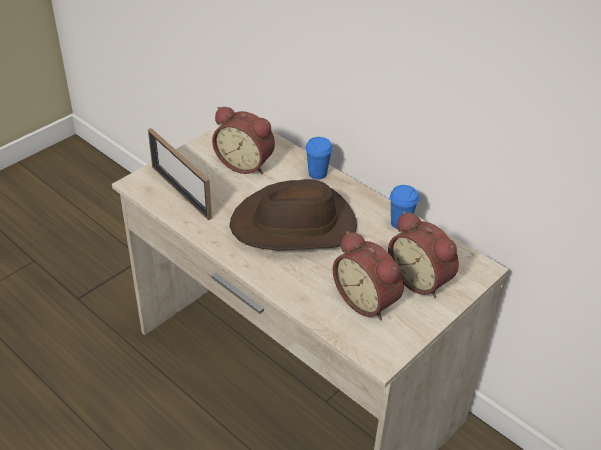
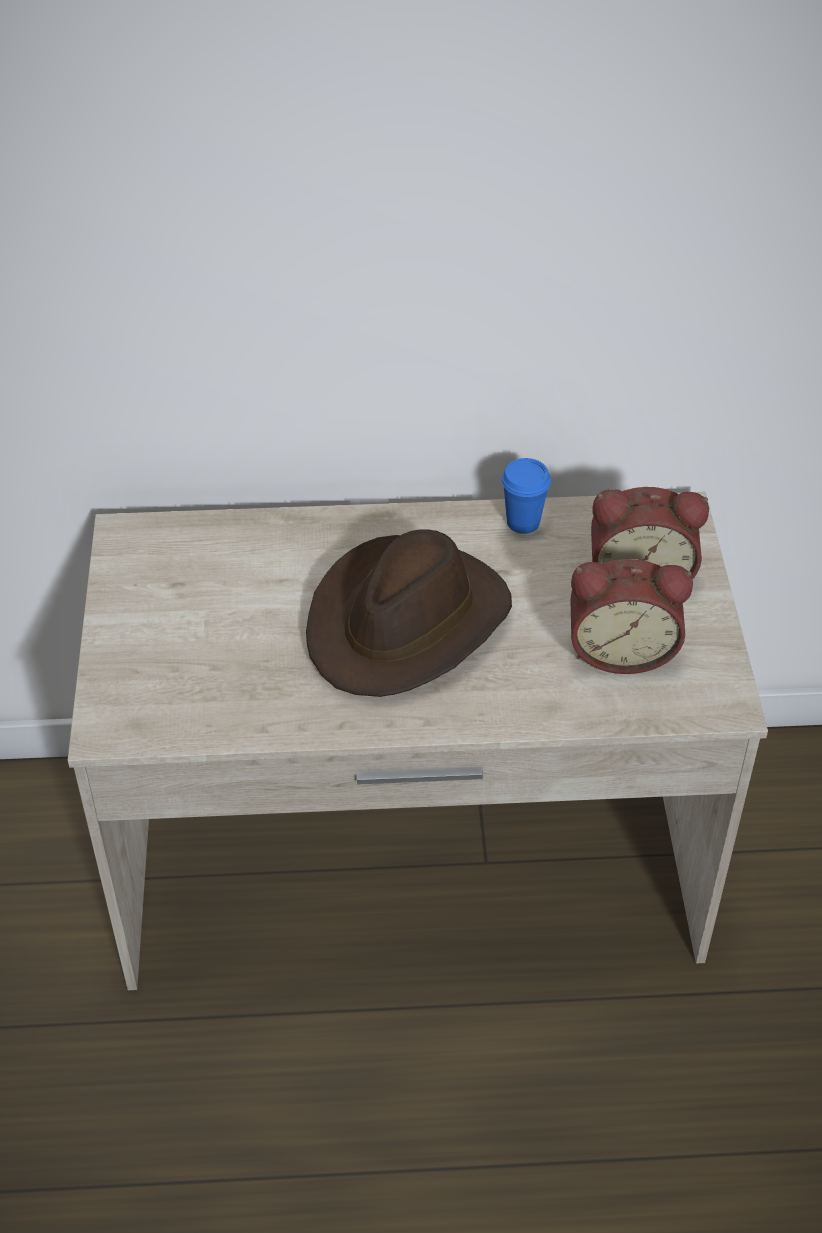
camera: 45 degrees left, 5 degrees up
(181, 192) = (191, 693): picture frame -> none
(245, 163) = (217, 584): alarm clock -> none
(317, 174) = (333, 529): blue cup -> none

